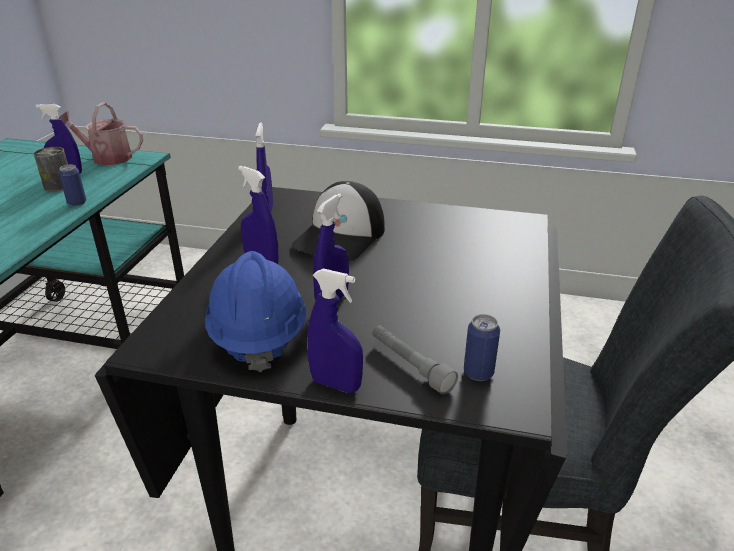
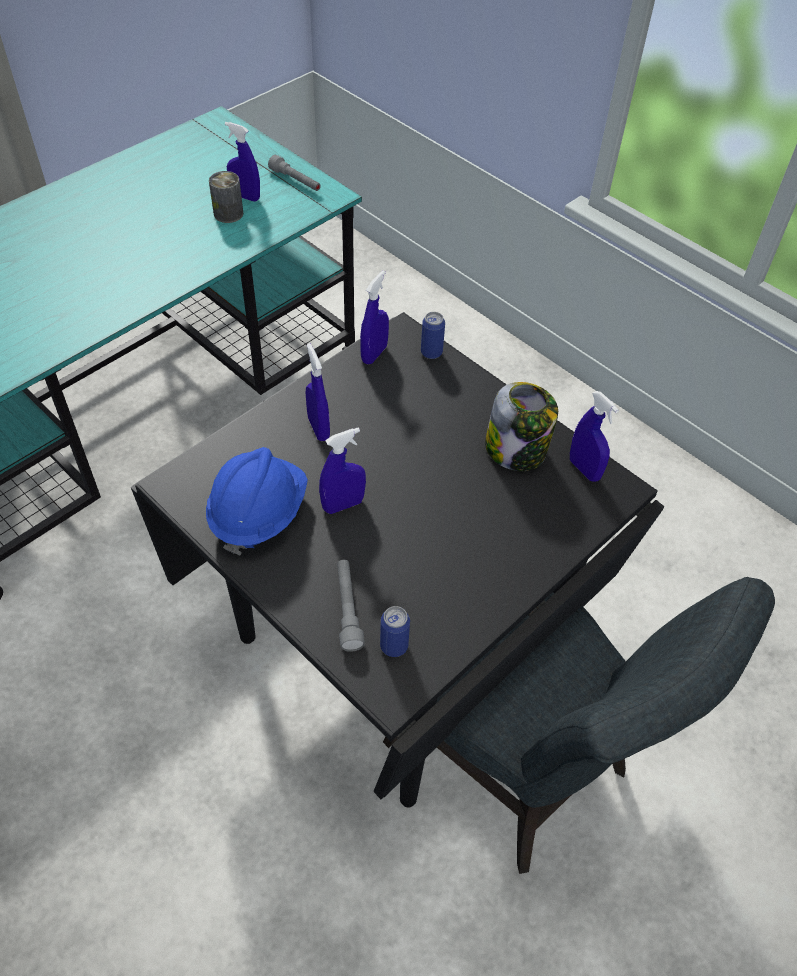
camera: 30 degrees right, 20 degrees up
(77, 203) = (231, 249): can -> can (431, 352)
(106, 157) = (295, 181): watering can -> grey flashlight
(336, 384) = (278, 596): blue spray bottle -> blue spray bottle (584, 469)
(341, 236) = (415, 424): cap -> none
(432, 225) = (516, 450): none -> jar

